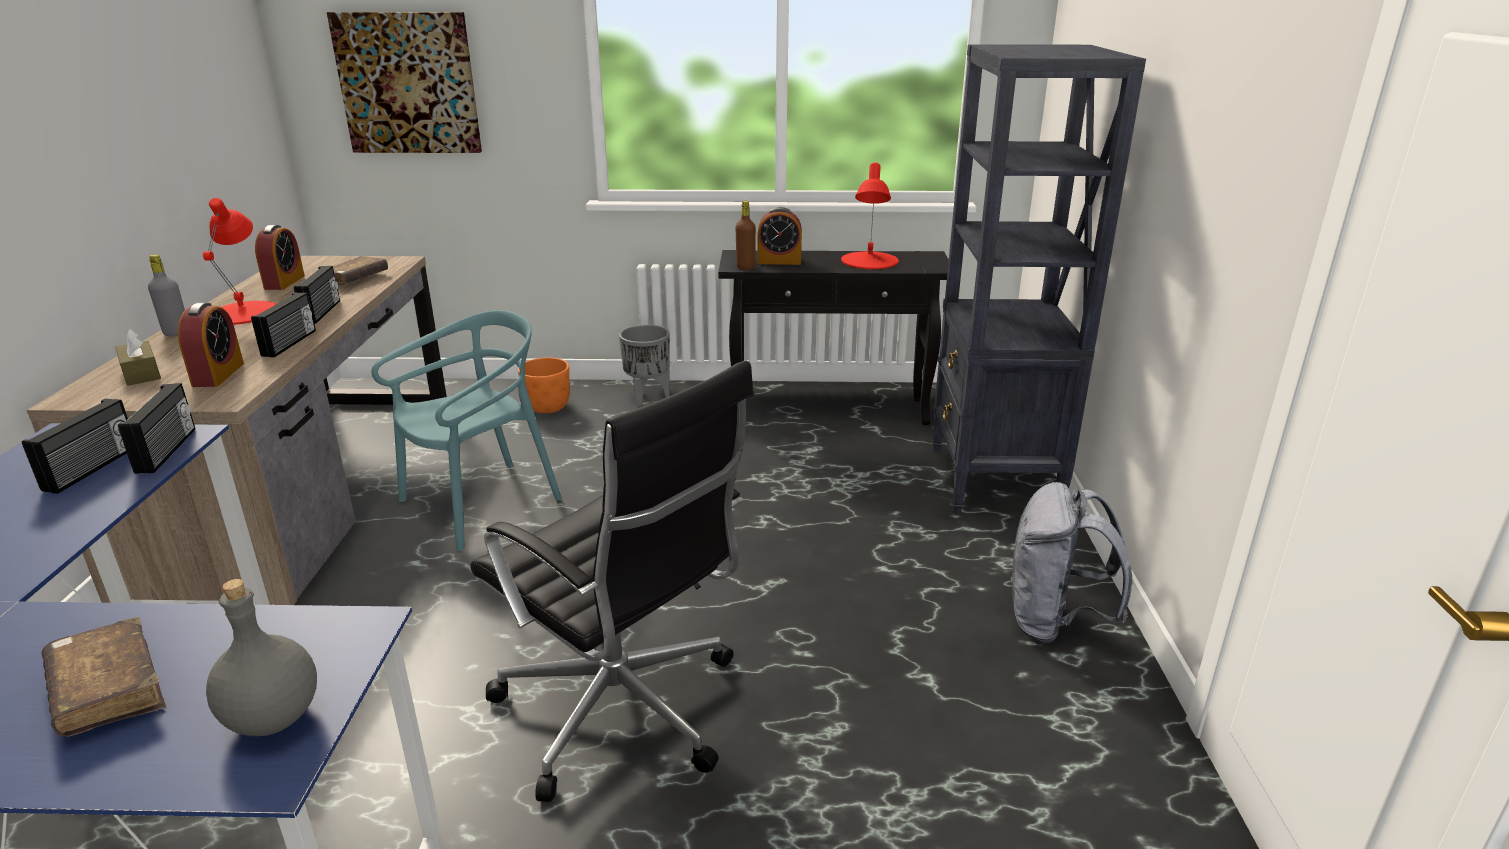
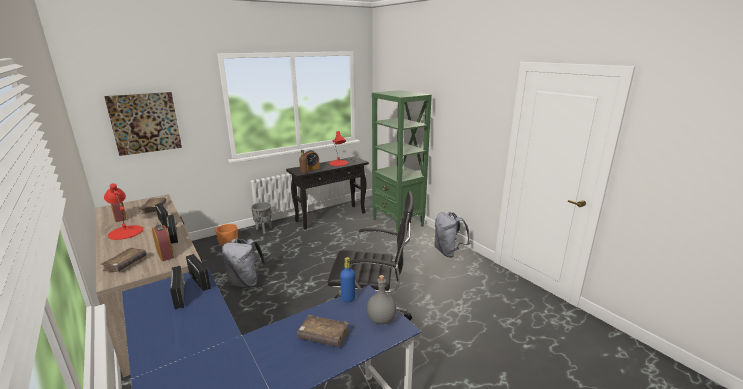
camera: 35 degrees left, 5 degrees down
(141, 373) = (125, 264): brown tissue box -> brown book
(177, 333) = (108, 247): grey bottle -> none
(309, 620) = (348, 298): none -> blue bottle
(481, 504) = (246, 282): turquoise chair -> grey backpack
(993, 480) = (398, 223): black bookcase -> green bookcase

